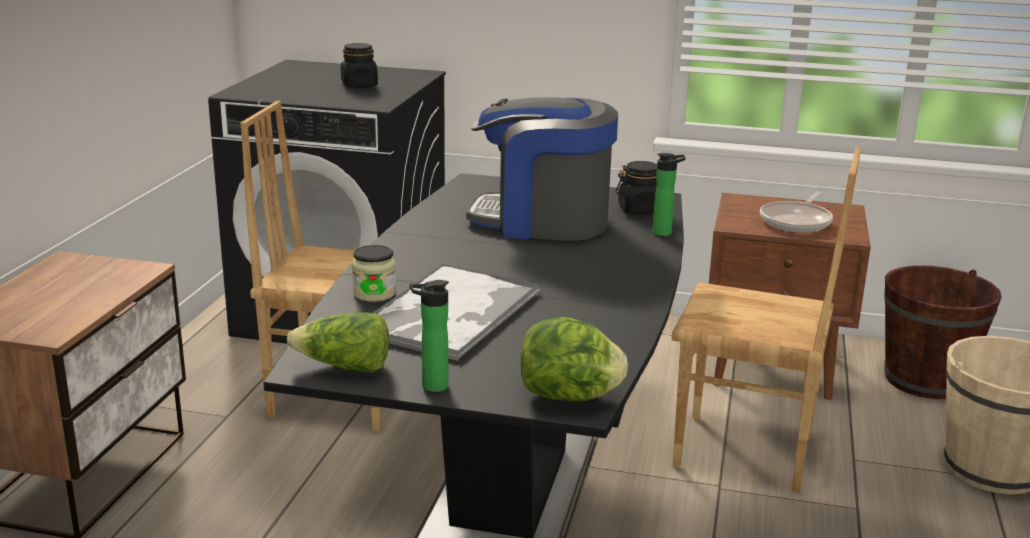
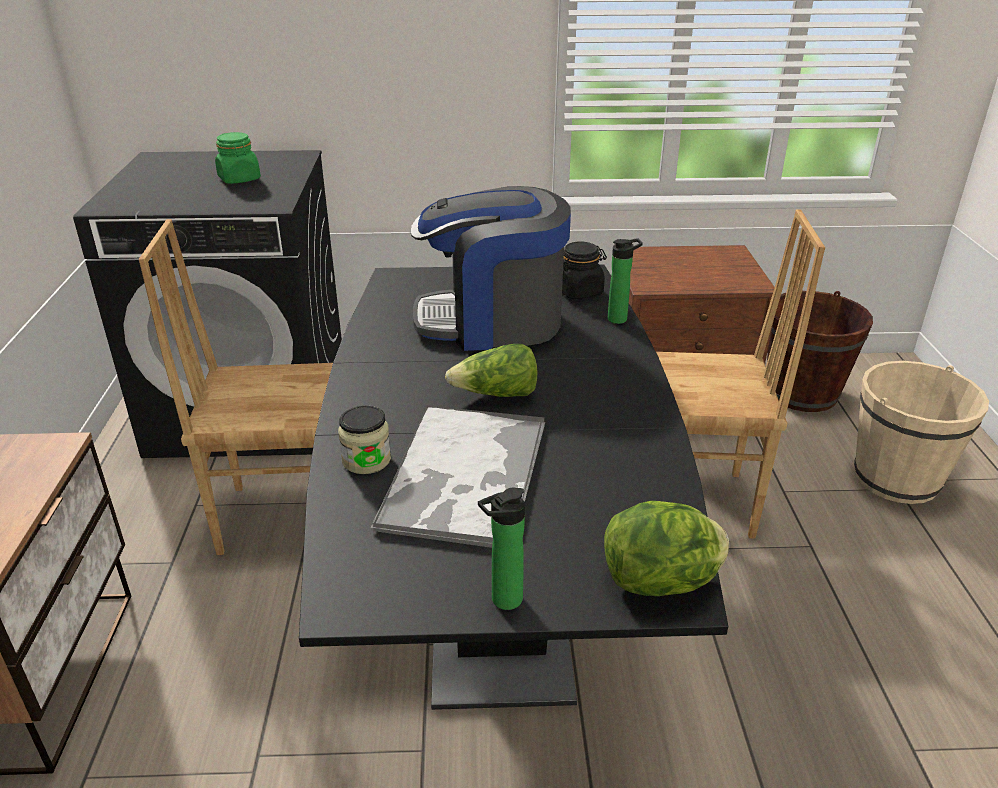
camera: 15 degrees left, 10 degrees up
(344, 367) = (387, 590): lettuce -> lettuce (496, 394)
(359, 85) = (239, 179): black jar -> green jar
(797, 221) = (700, 272): frying pan -> none

